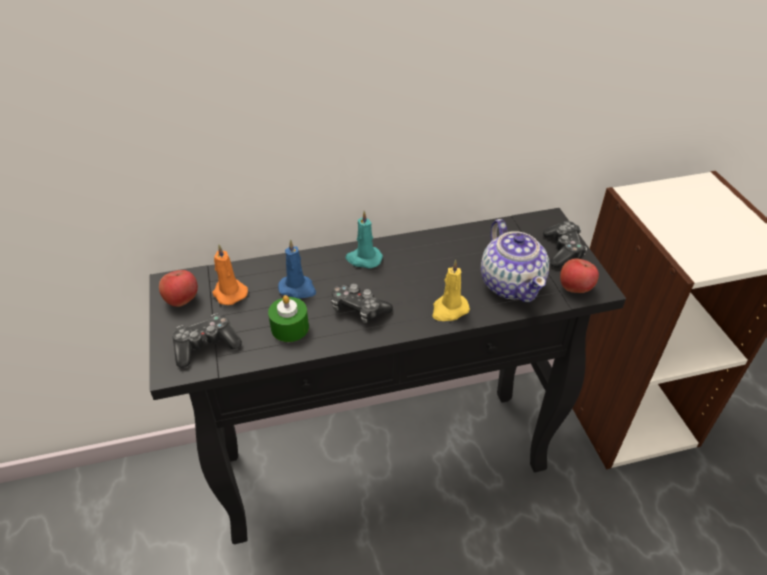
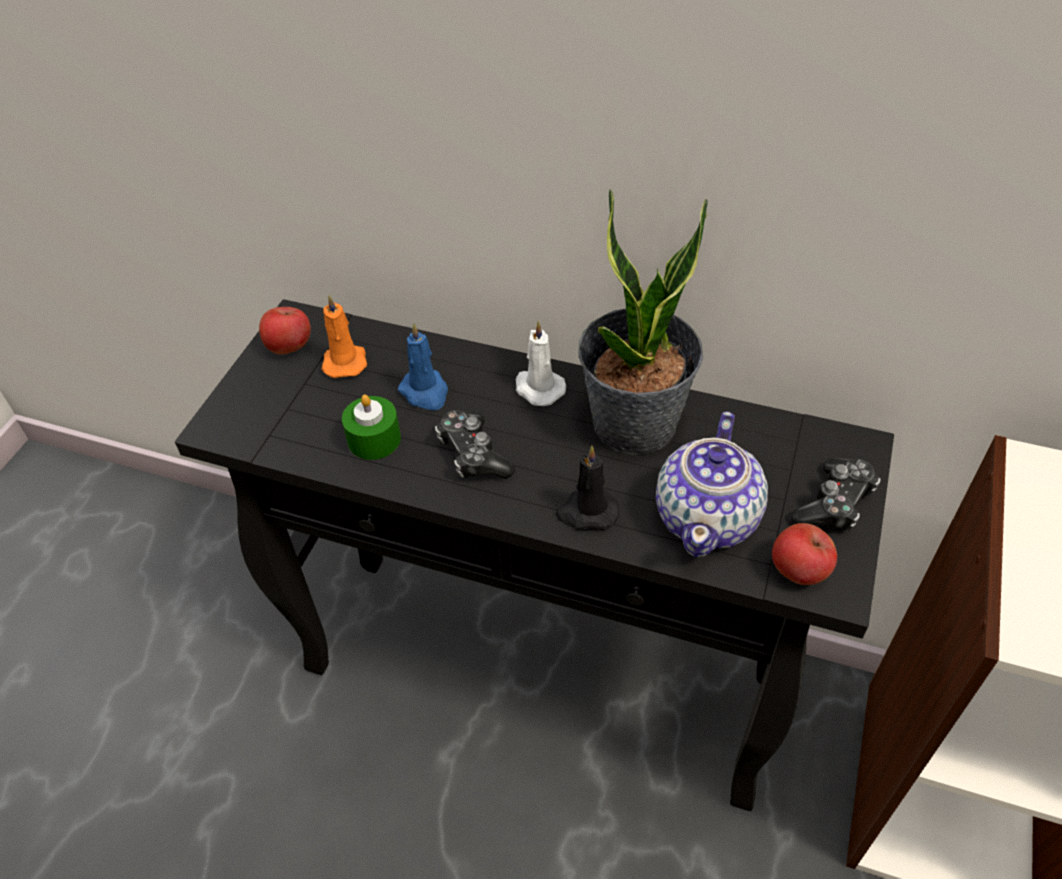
camera: 35 degrees right, 5 degrees up
(206, 346) = (268, 417): game controller -> none
(363, 259) = (538, 388): turquoise candle -> white candle
(433, 255) = (634, 425): none -> potted plant
(449, 310) = (587, 512): yellow candle -> black candle

